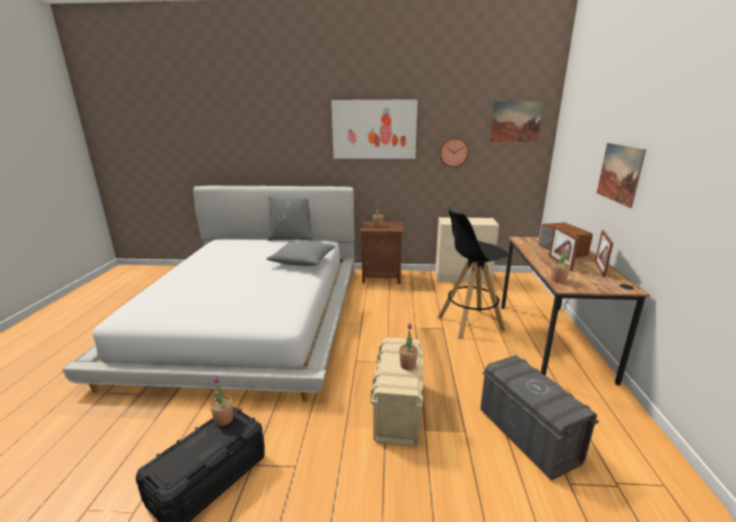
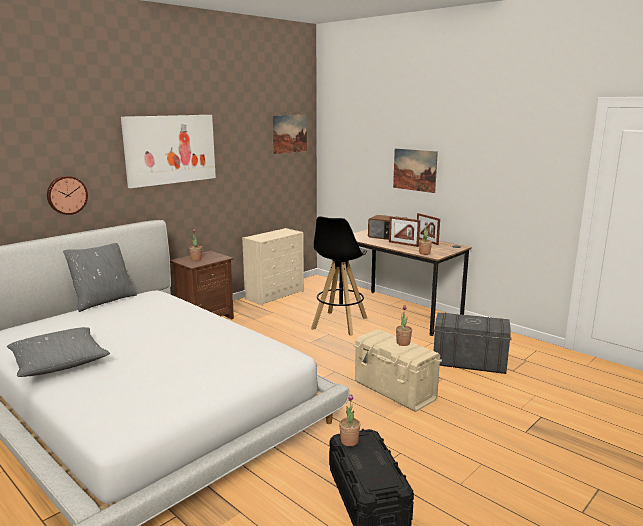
camera: 50 degrees left, 5 degrees down
(303, 261) = (182, 312): grey pillow -> grey pillow (59, 362)
(453, 152) = (246, 167): wall clock -> wall clock (66, 195)

